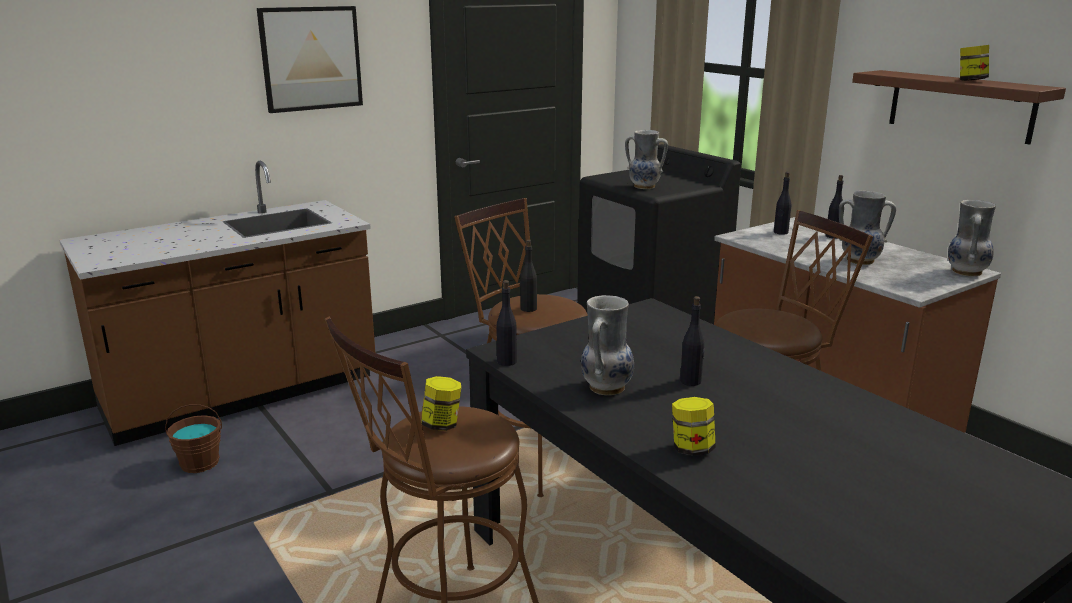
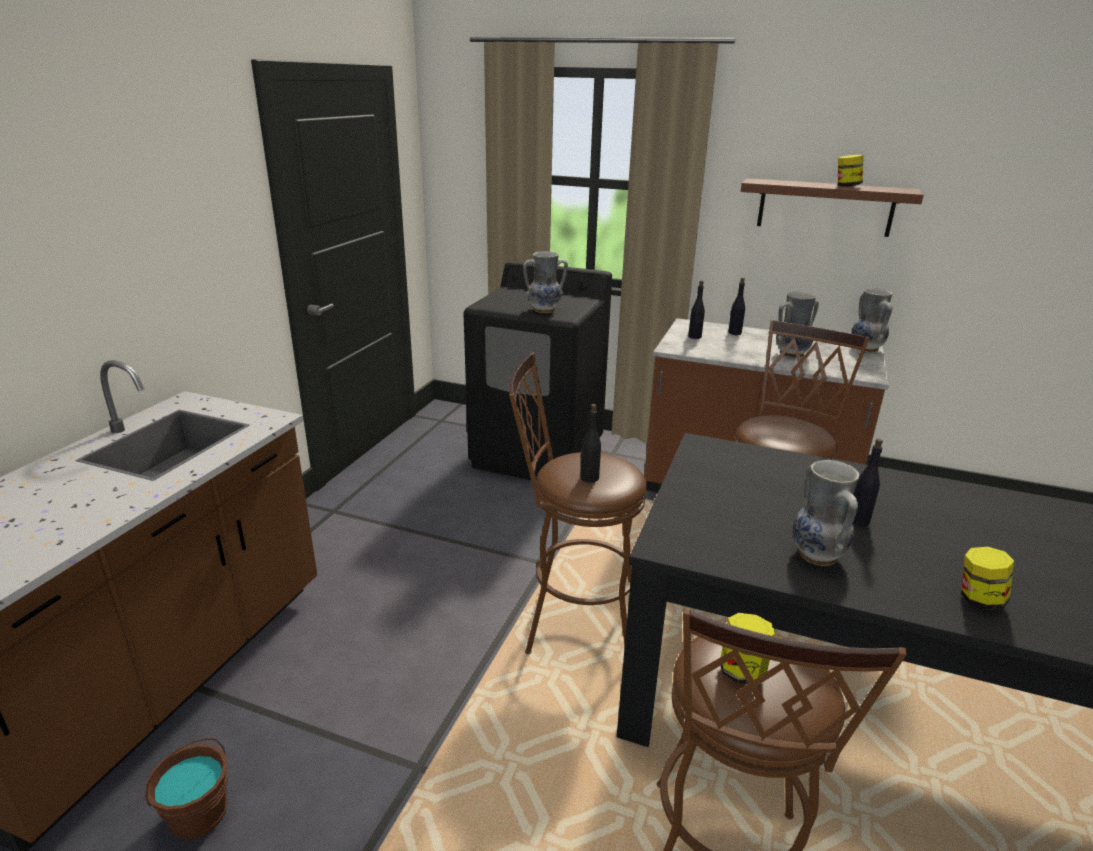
camera: 35 degrees left, 5 degrees up
(311, 58) = (139, 202): picture -> none
(507, 361) = (692, 557): black bottle -> none

